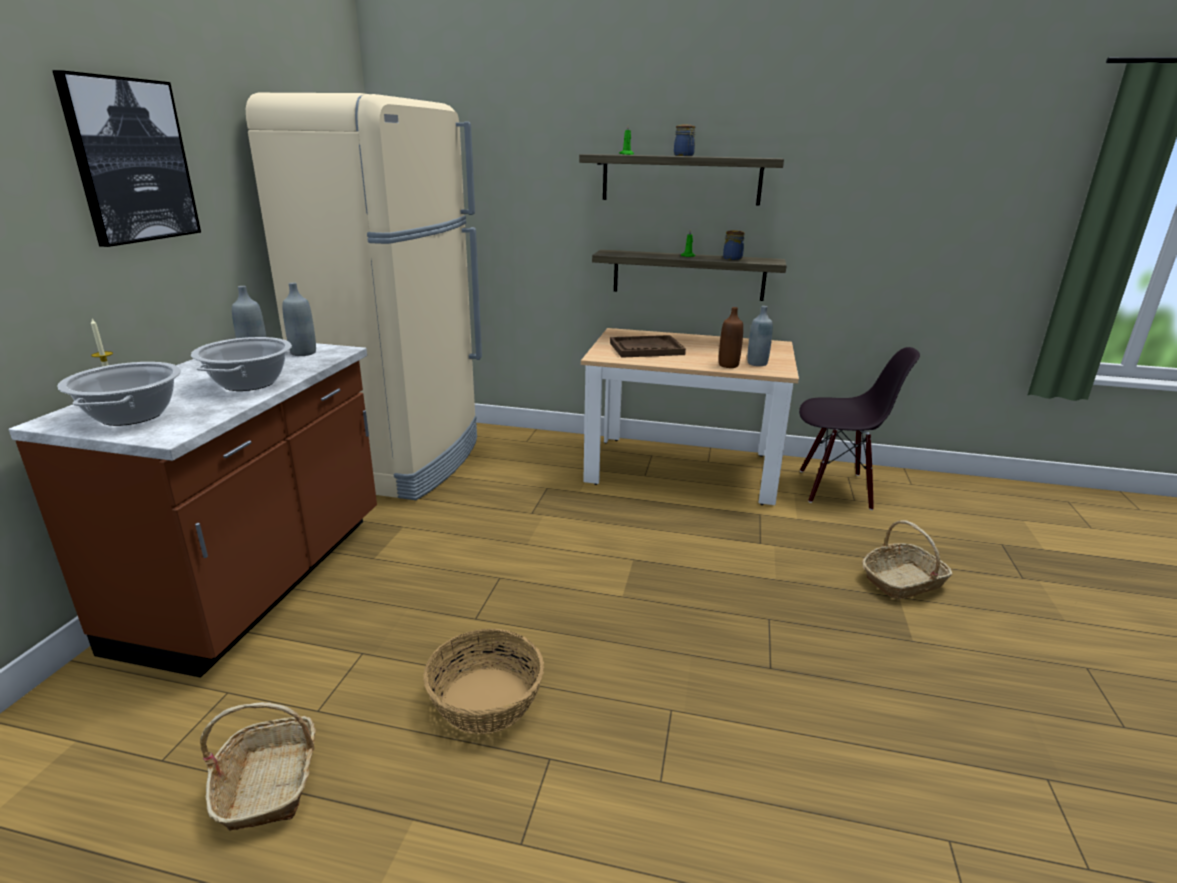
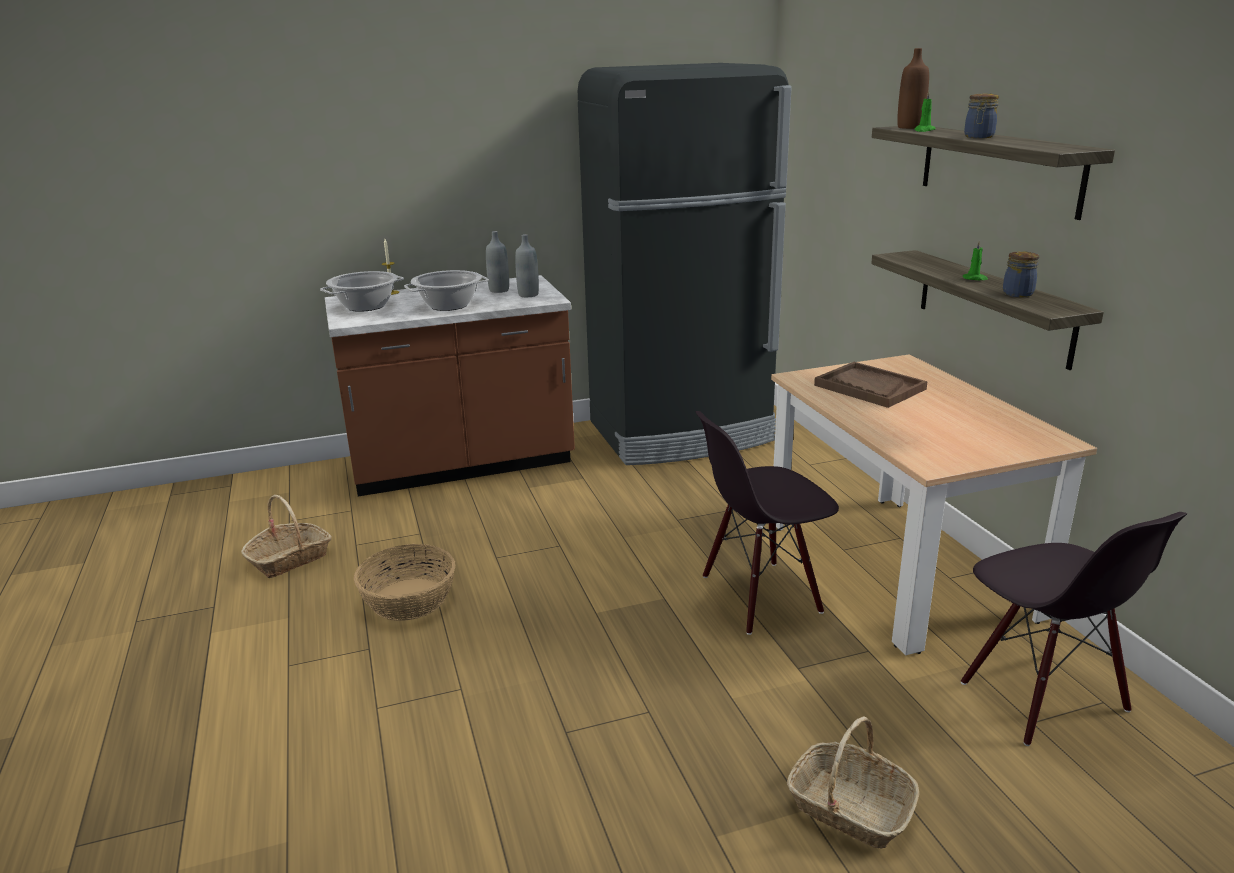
camera: 60 degrees right, 0 degrees up
(131, 161) = (457, 130): picture -> none
(402, 461) = (681, 433): beige fridge -> black fridge
(668, 522) = (760, 595): none -> black chair
(728, 365) = (895, 435): brown bottle -> brown bottle (910, 127)
(757, 363) = (937, 447): grey bottle -> none

